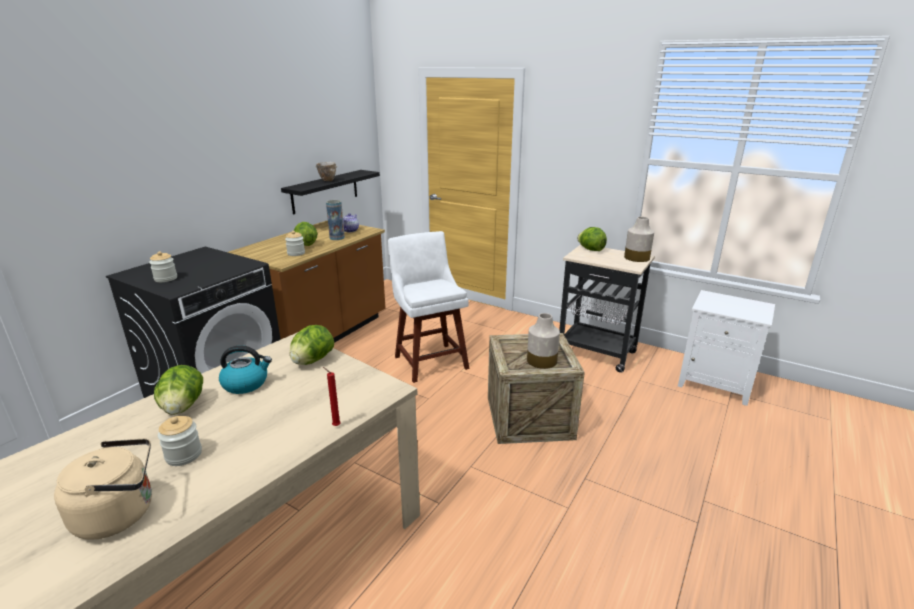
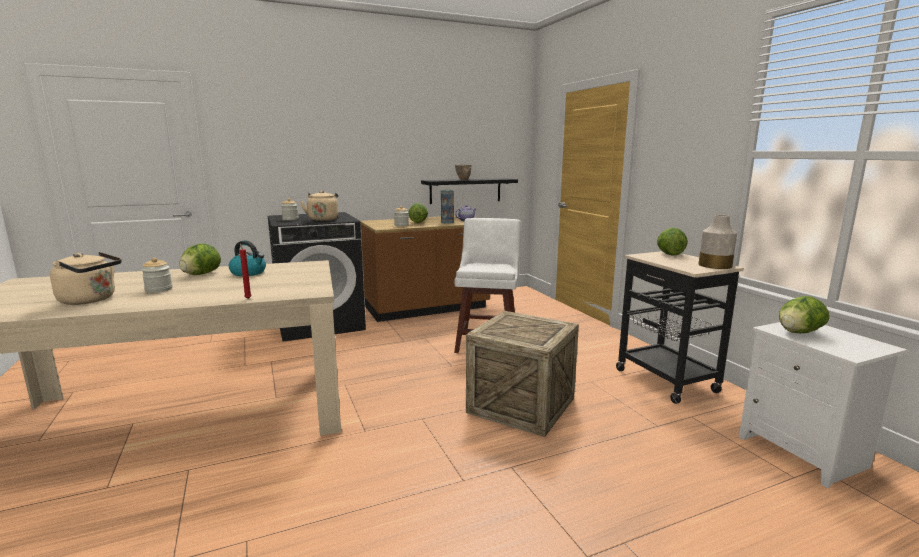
camera: 35 degrees right, 10 degrees down
(214, 270) = (323, 219): none -> beige kettle
(312, 361) = (304, 272): lettuce -> lettuce (798, 332)
(541, 360) = (520, 334): beige vase -> none

